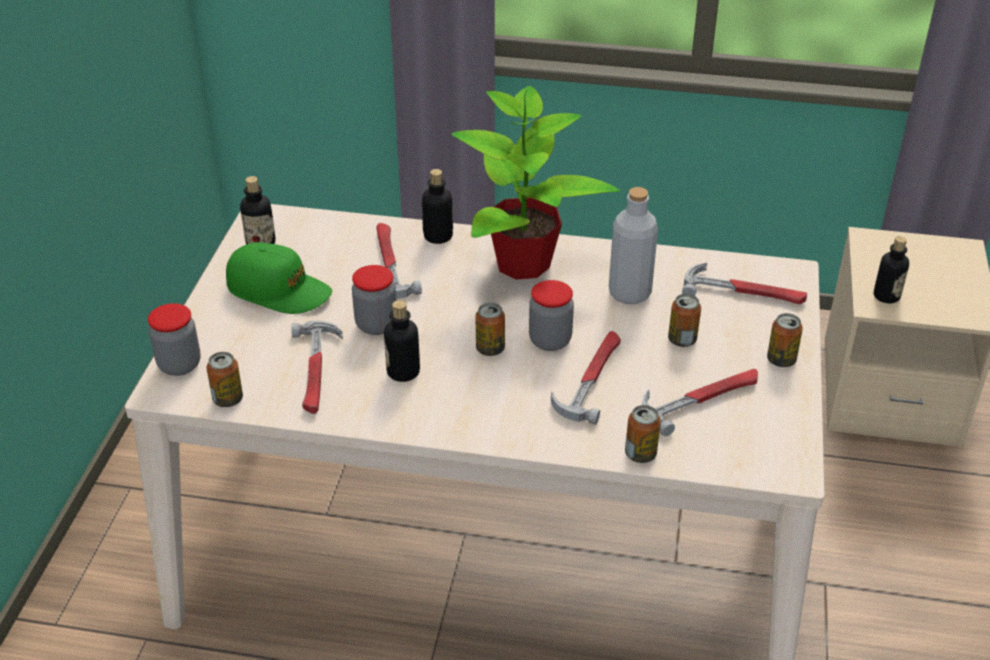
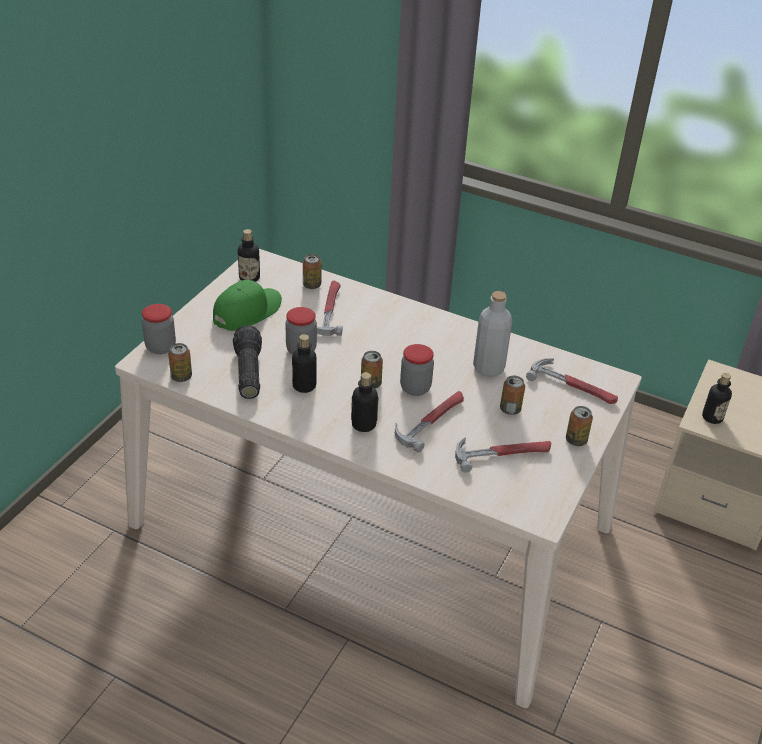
camera: 15 degrees right, 0 degrees up
(279, 290) = (247, 312): green cap -> green cap turned 90 degrees counterclockwise
(316, 371) = (247, 371): hammer -> flashlight
(438, 236) = (372, 298): bottle -> bottle (363, 424)
(523, 264) = (422, 331): potted plant -> none
(640, 454) = (440, 480): can -> can (312, 285)

